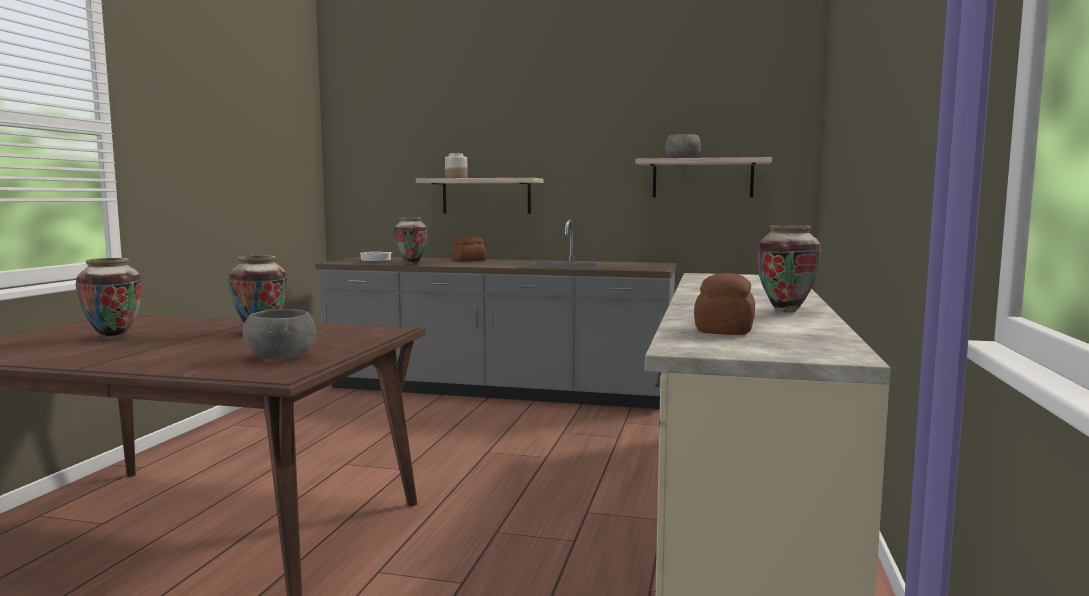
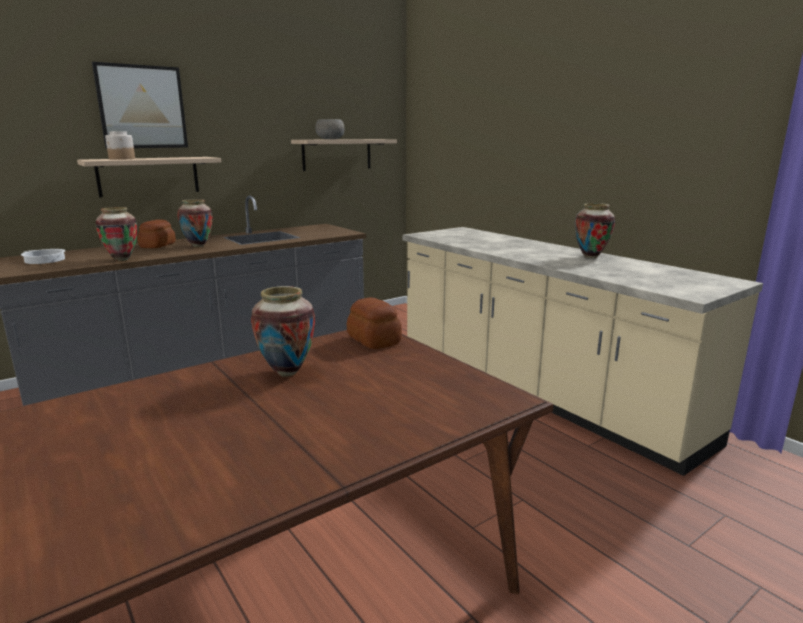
camera: 50 degrees left, 10 degrees up
(113, 337) = (163, 443): vase -> vase (198, 246)
(281, 357) = (430, 385): grey bowl -> none
(488, 132) = (142, 107): none -> picture
(725, 329) = (639, 277): bread -> bread (374, 340)

